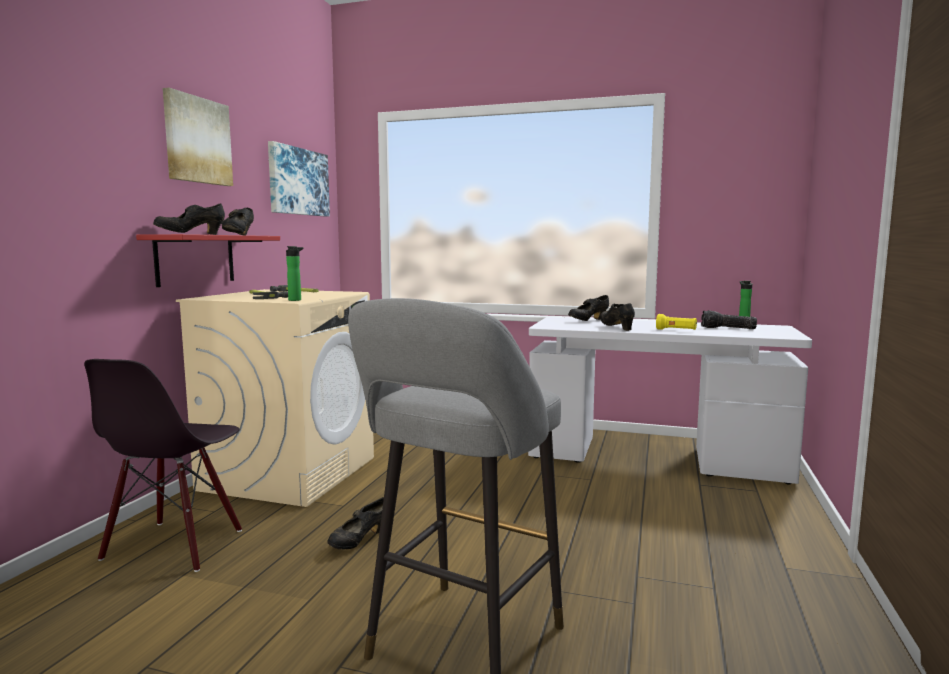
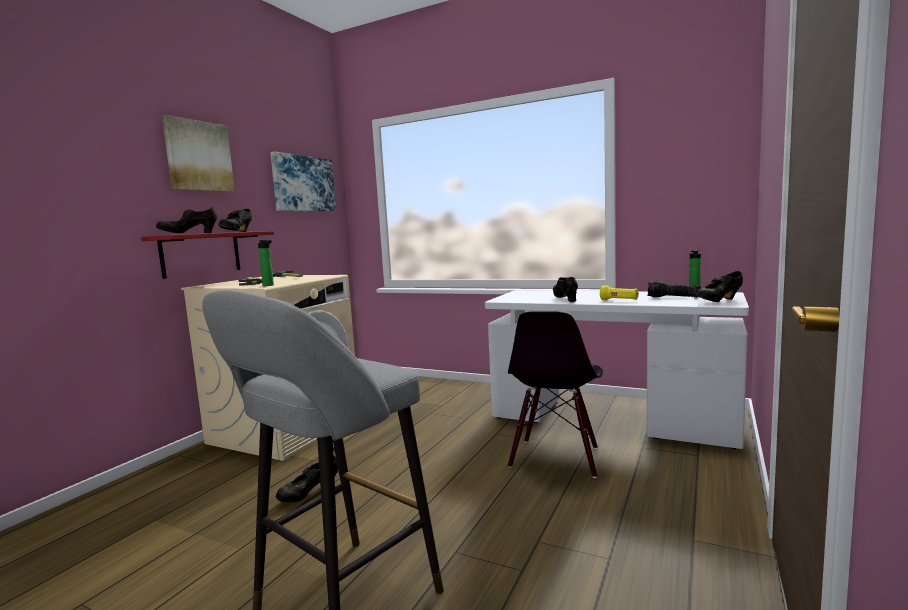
camera: 10 degrees right, 0 degrees up
(174, 545) = (163, 493): black chair -> black chair (555, 458)
(588, 321) = (547, 293): black shoe -> black shoe (718, 301)

